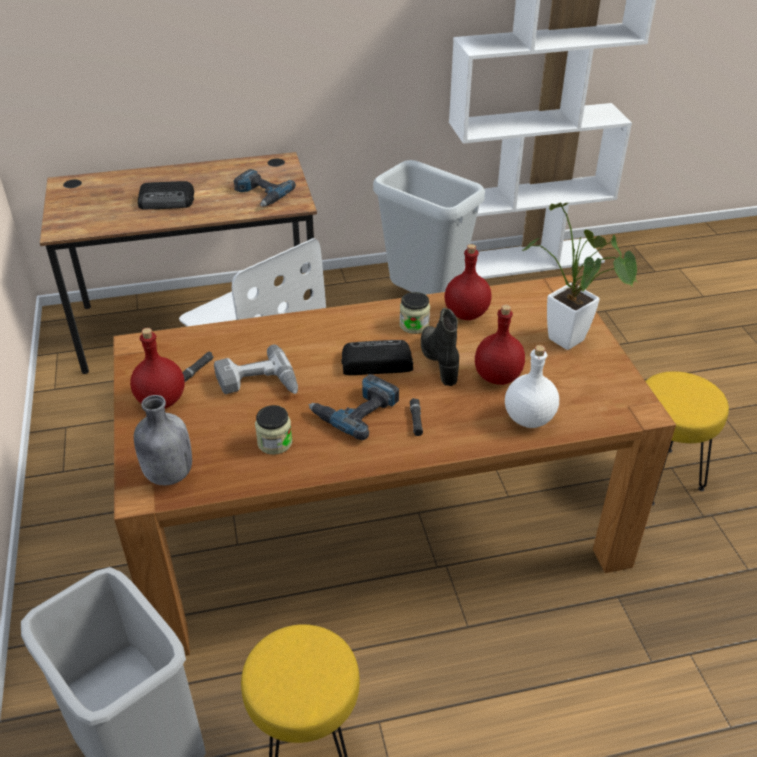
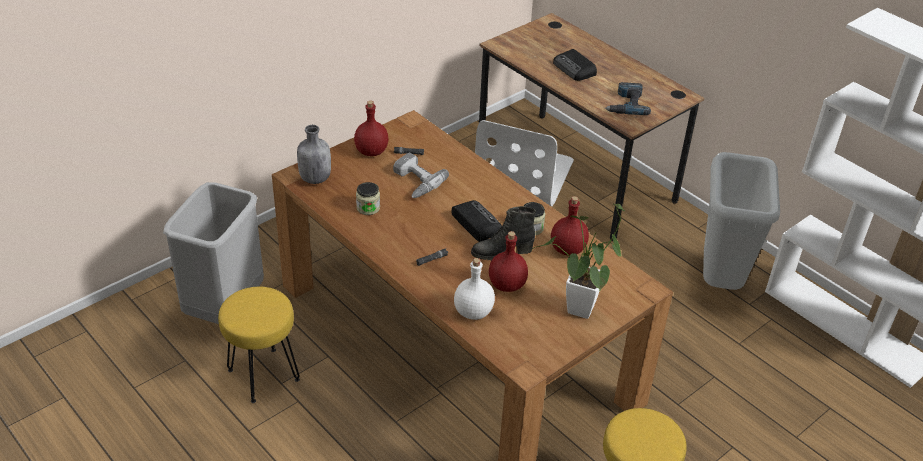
camera: 60 degrees right, 0 degrees up
(356, 410) = (421, 230): power drill -> none
(440, 361) = (501, 252): black boot -> black boot turned 150 degrees counterclockwise

